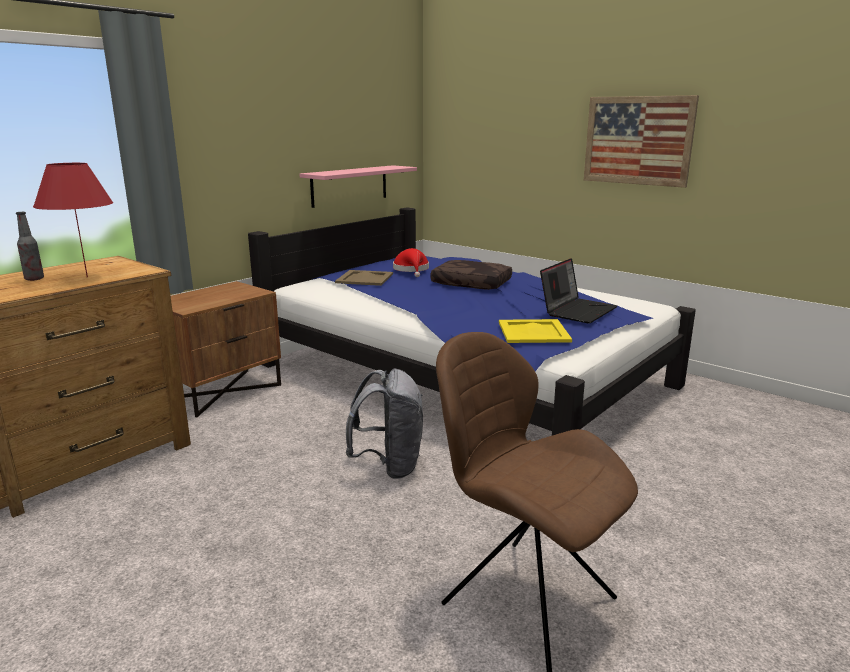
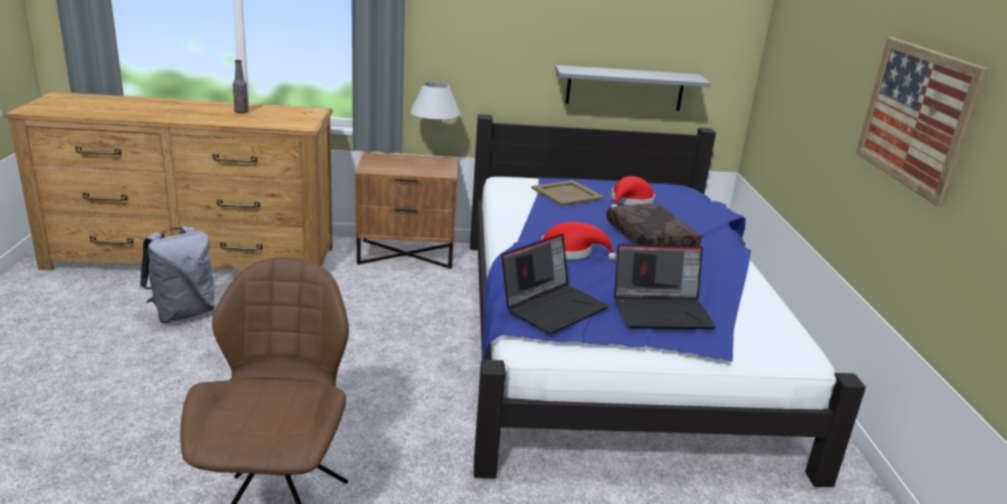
camera: 45 degrees right, 5 degrees up
(87, 277) = (265, 120): red table lamp -> none
(229, 289) = (433, 163): none -> white table lamp
(349, 185) = (625, 88): pink shelf -> grey shelf
(389, 466) = (393, 372): grey backpack -> grey backpack (183, 313)
(458, 304) = (571, 251): none -> red hat
(533, 331) = (553, 306): yellow tray -> laptop

